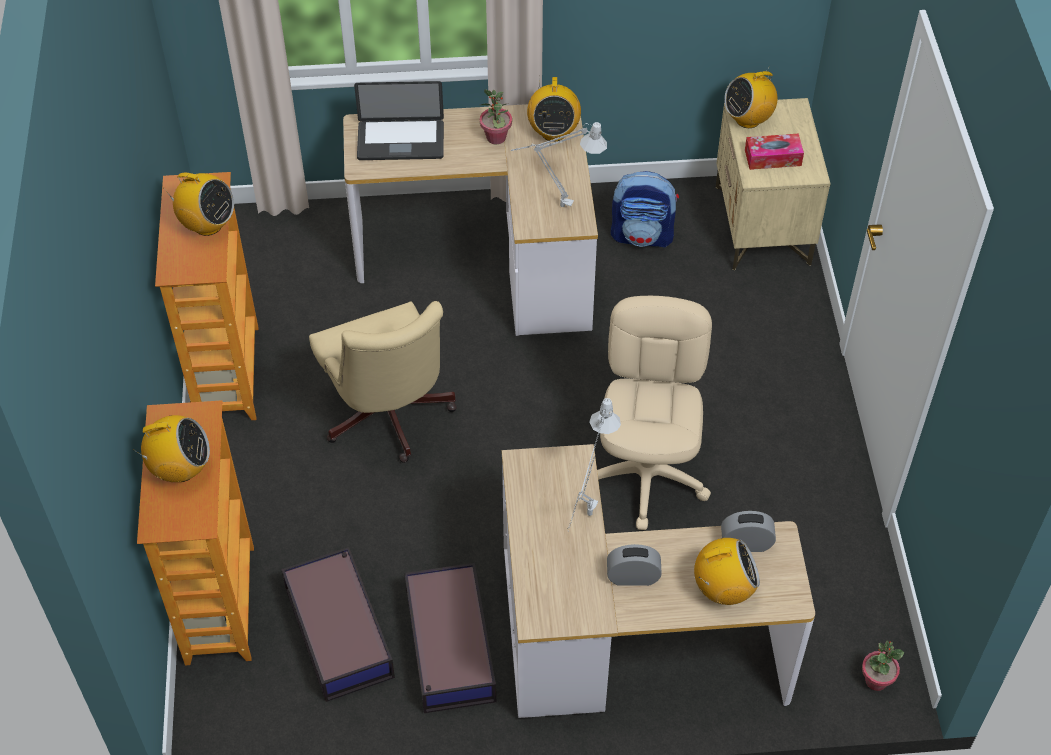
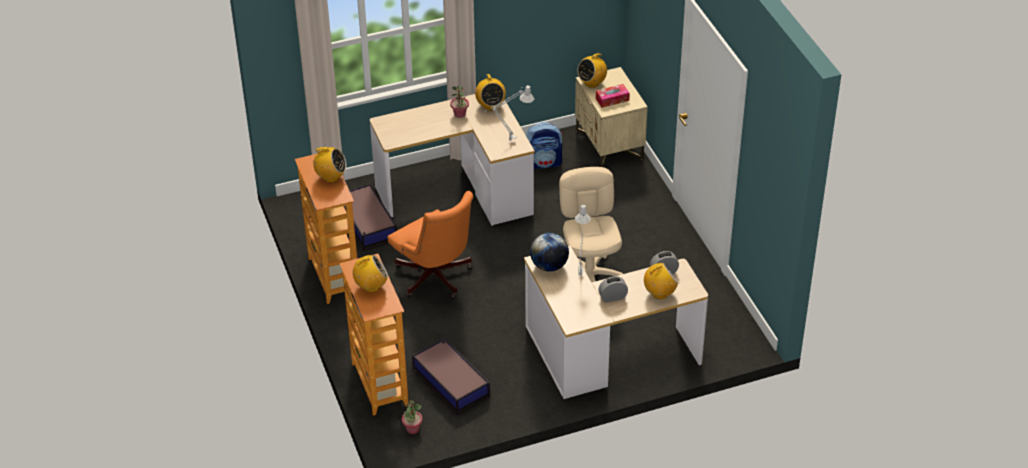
camera: 15 degrees left, 10 degrees down
(388, 418) = (435, 279): beige office chair -> orange office chair
(400, 141) = (407, 125): laptop -> none
(449, 647) = (514, 377): storage box -> storage box (367, 224)
(540, 480) = (549, 266): none -> globe
(876, 680) = (742, 344): potted plant -> potted plant (412, 429)

